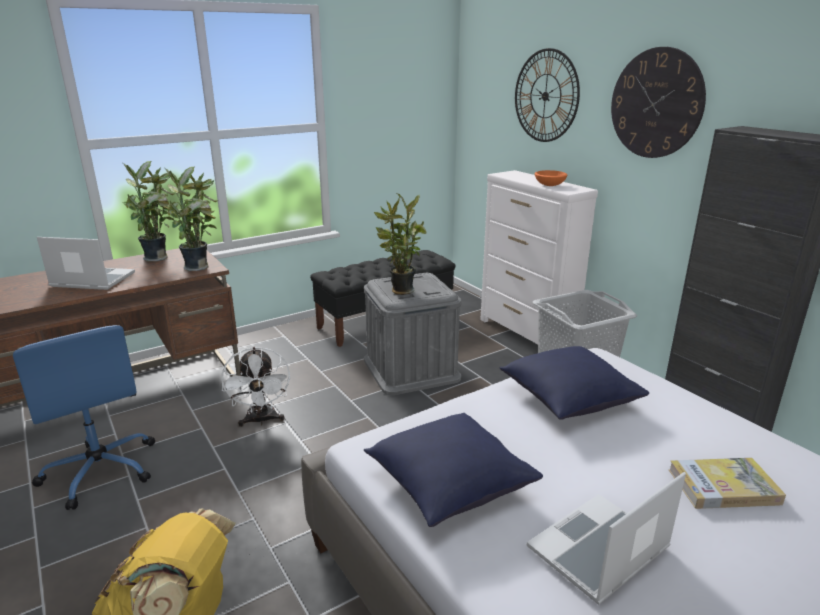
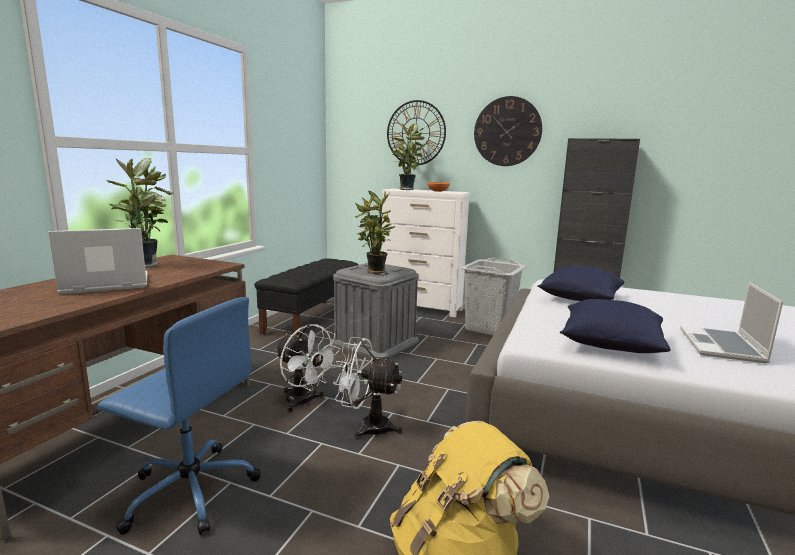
camera: 35 degrees left, 10 degrees down
(199, 267) = (209, 265): potted plant -> potted plant (406, 189)
(278, 467) = (367, 426): none -> white fan
(723, 486) = (706, 312): book -> none

